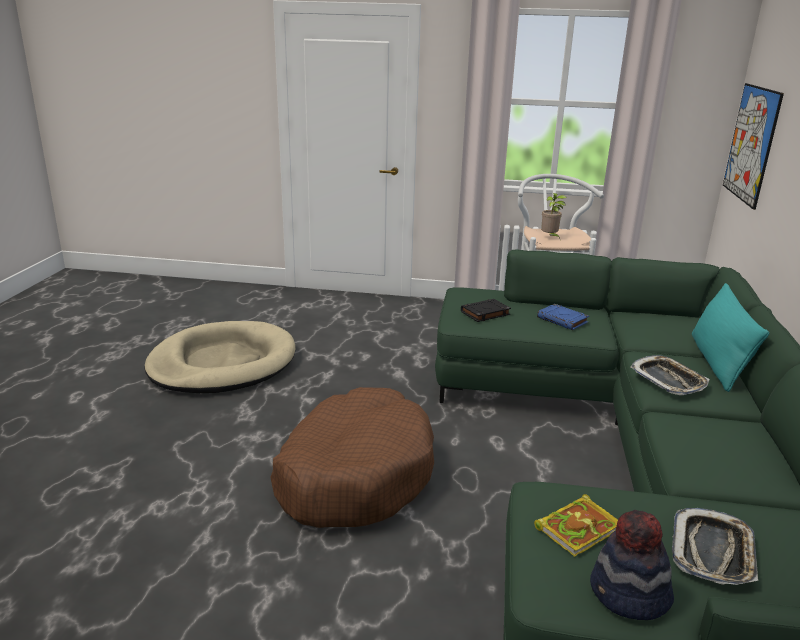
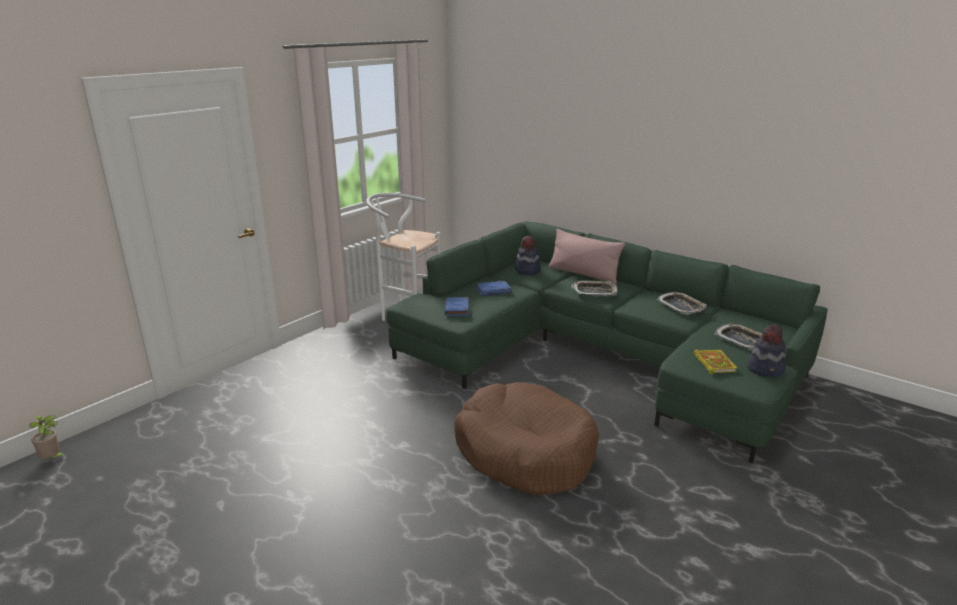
camera: 60 degrees left, 0 degrees up
(222, 363) = (283, 478): beige dog bed -> none
(485, 313) = (457, 309): black book -> blue book
(550, 237) = (409, 242): potted plant -> potted plant (53, 459)
(654, 324) = (527, 270): none -> hat
(717, 362) = (583, 274): turquoise pillow -> pink pillow
(740, 461) = (681, 306): none -> tray
(751, 144) = (486, 141): picture -> none

